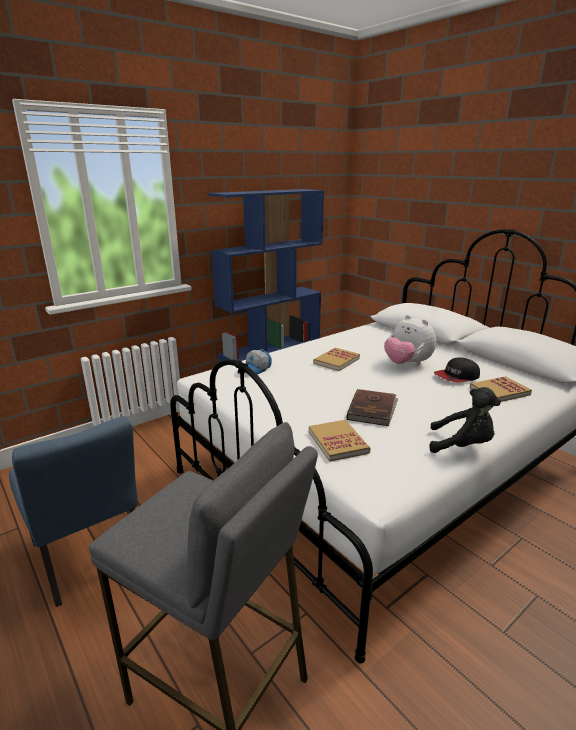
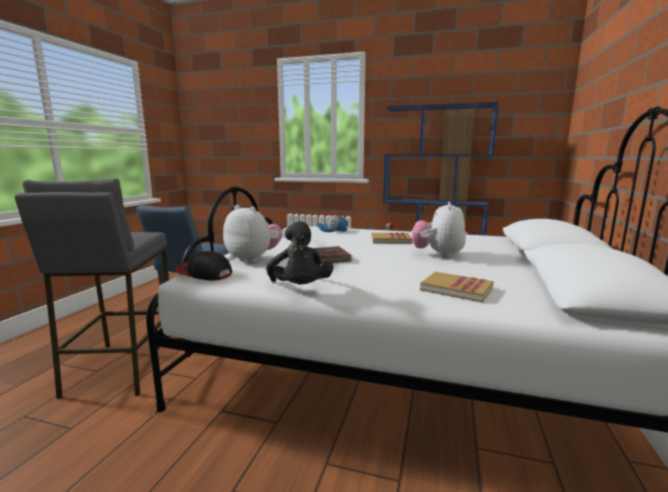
camera: 55 degrees right, 10 degrees down
(338, 442) = (253, 259): book -> plush toy
(457, 377) = (452, 271): cap -> cap (204, 273)

